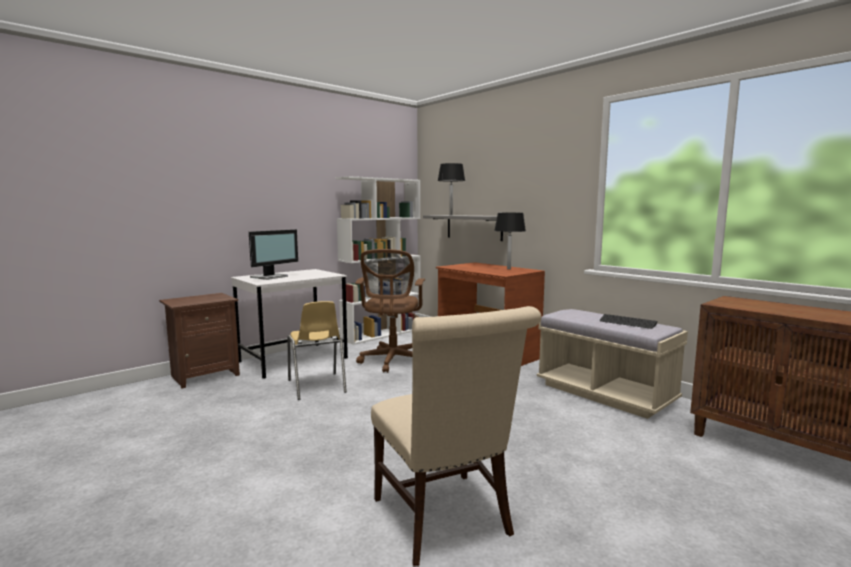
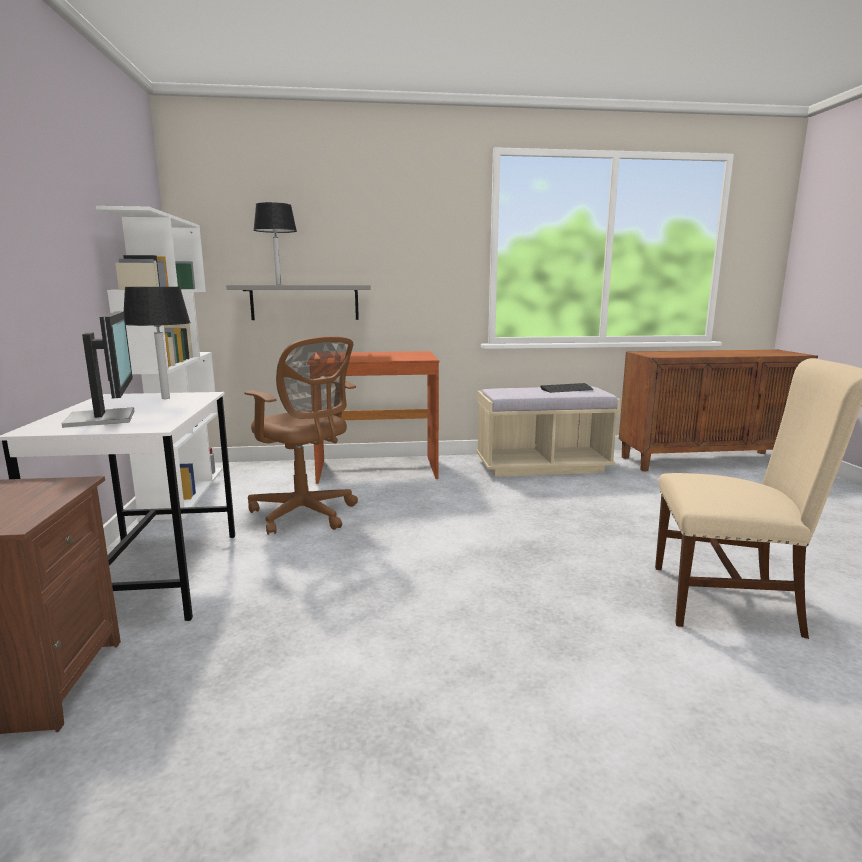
camera: 55 degrees left, 5 degrees up
(317, 386) = (308, 584): yellow chair -> none
(508, 269) = (395, 353): black table lamp -> black table lamp (165, 398)

